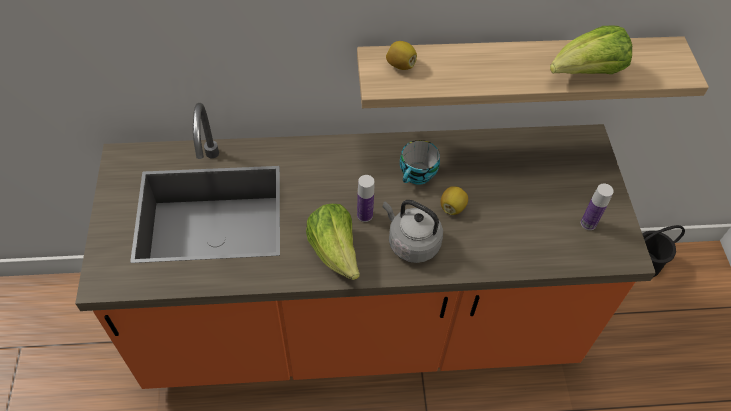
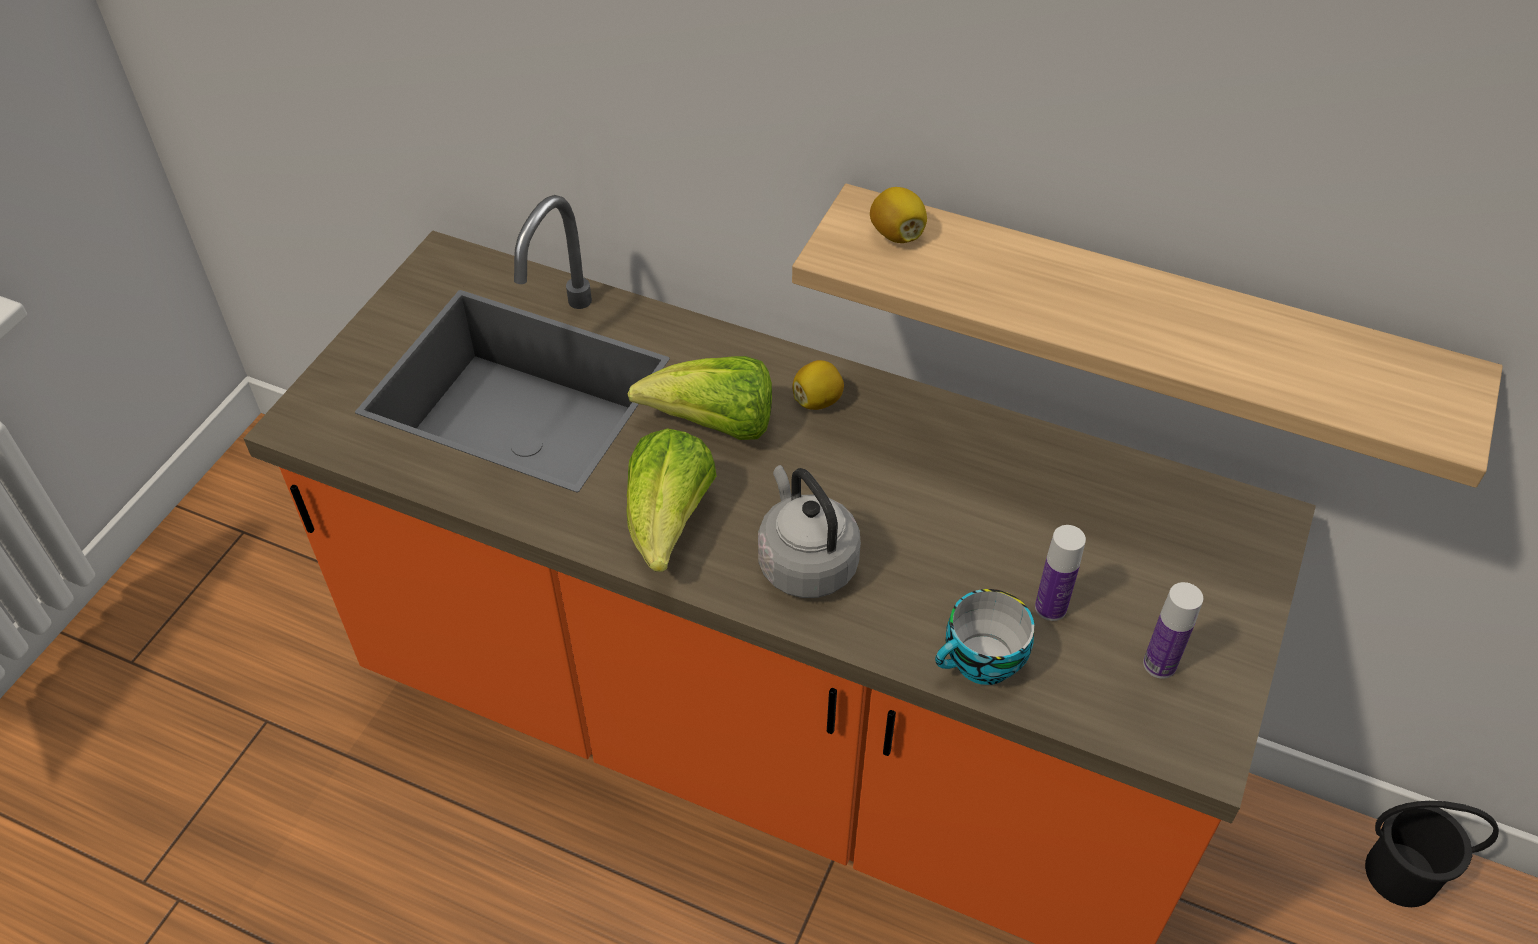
camera: 30 degrees right, 5 degrees down
(364, 215) = (756, 486): bottle -> bottle (1050, 607)
(417, 176) = (890, 459): cup -> cup (981, 664)
(452, 207) = (918, 534): lemon -> lemon (818, 400)
(587, 73) = (1239, 360): lettuce -> lettuce (714, 426)

